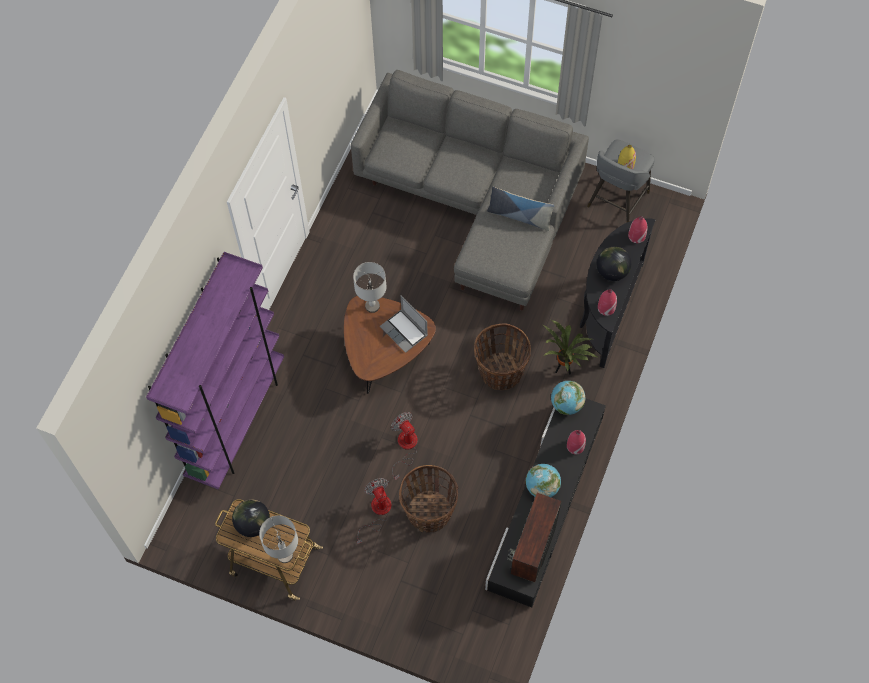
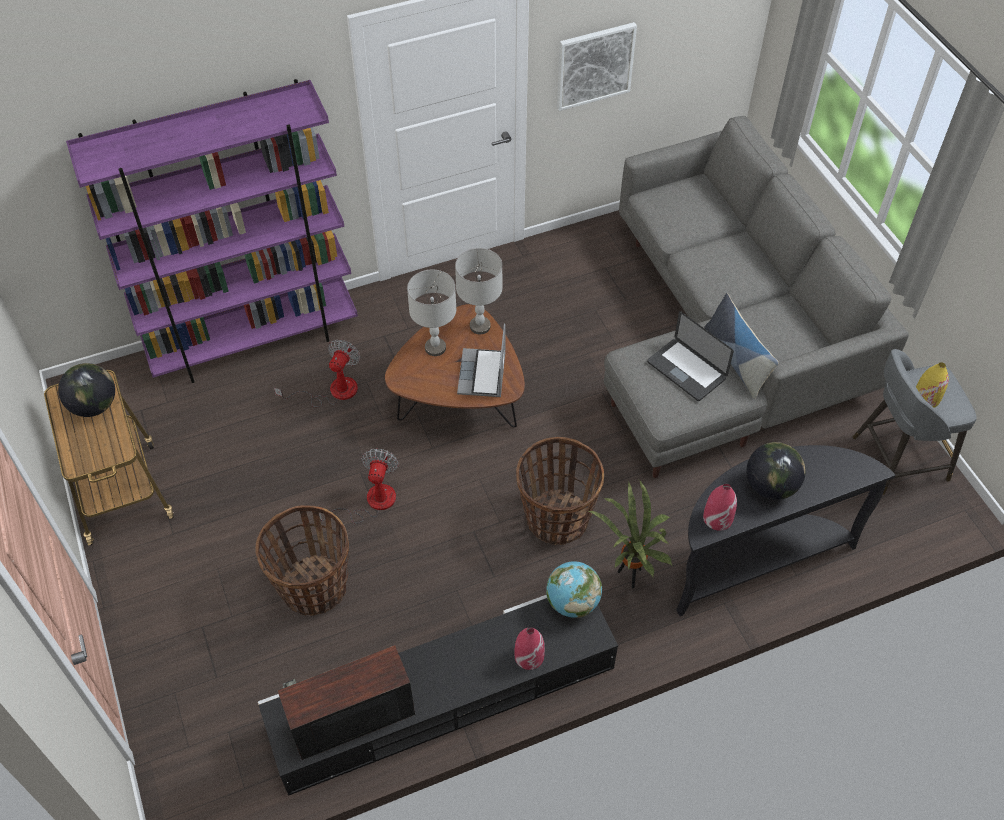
camera: 45 degrees right, 10 degrees down
(284, 555) = (79, 460): grey table lamp -> grey table lamp (435, 347)
(316, 110) = (594, 65): none -> picture
(377, 512) = (266, 538): fan -> fan (333, 391)
(503, 243) = (686, 370): none -> laptop
(542, 487) = (437, 664): globe -> none
(636, 236) = (849, 473): red vase -> none

